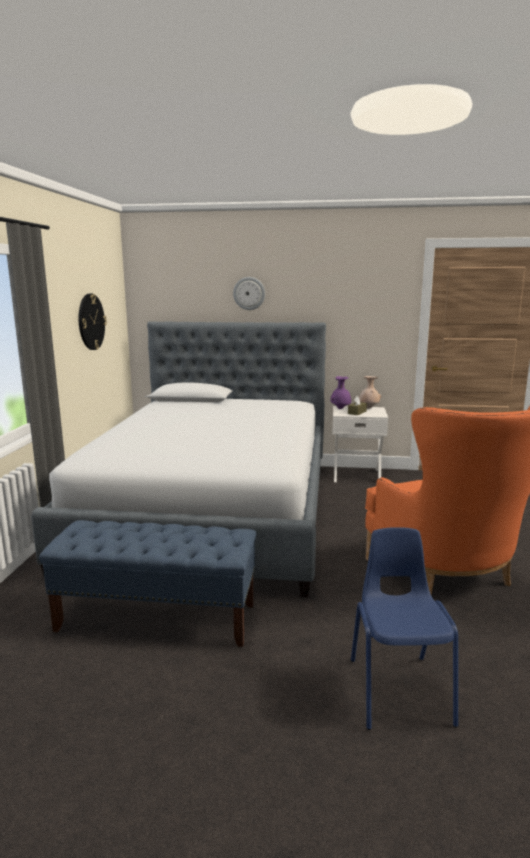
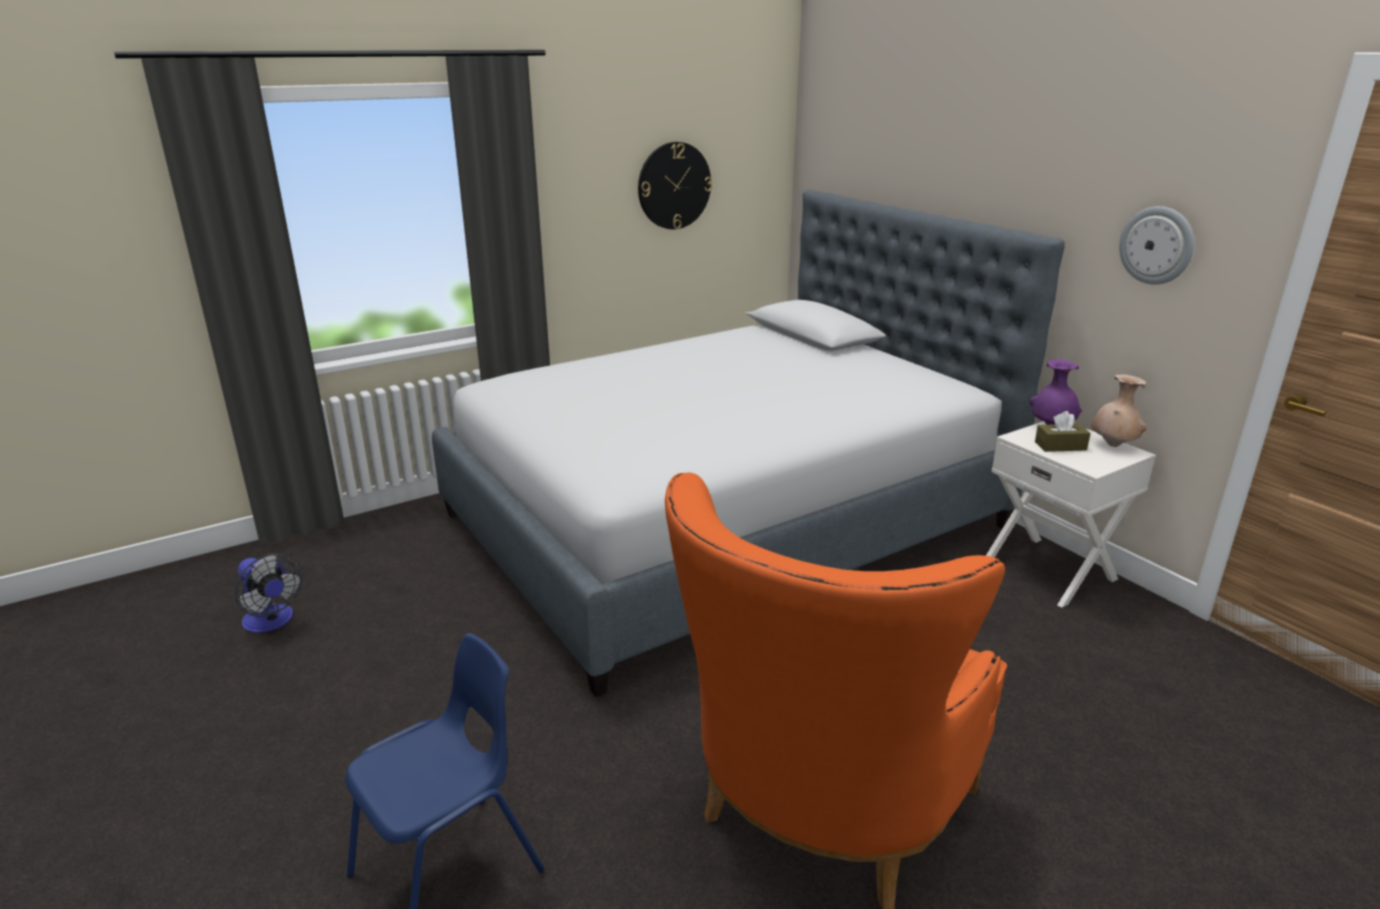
camera: 50 degrees right, 10 degrees up
(45, 694) = (272, 622): none -> fan
(157, 617) = (444, 613): blue bench -> none
(249, 293) = (953, 157): wall clock -> wall clock (1157, 245)

